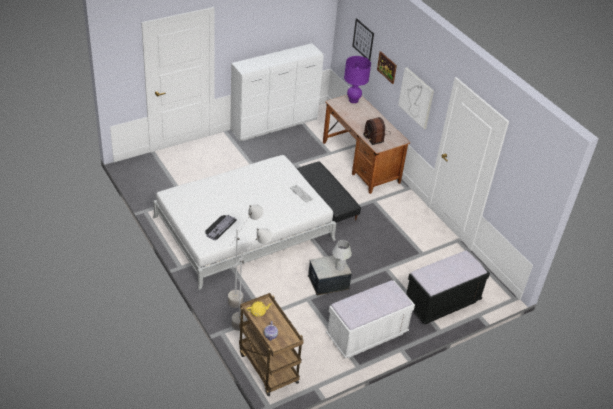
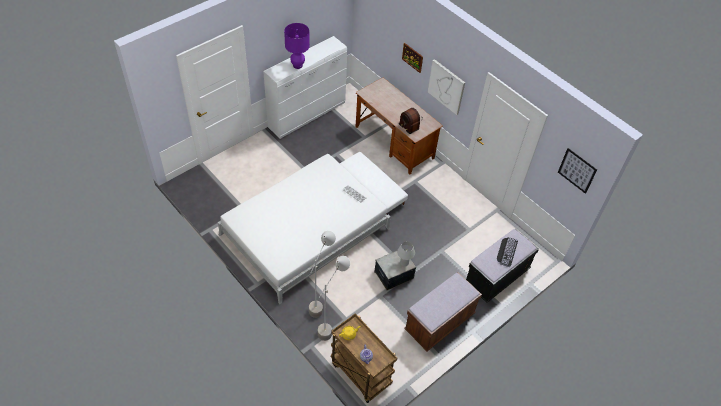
camera: 10 degrees left, 10 degrees up
(219, 226) = (288, 243): keyboard -> keyboard (506, 251)
(325, 201) = (371, 189): black ottoman -> white ottoman
(353, 100) = (381, 87): purple table lamp -> purple table lamp (297, 65)
(363, 39) = (384, 31): picture -> picture (577, 170)
(367, 335) = (439, 322): white bench -> brown bench

